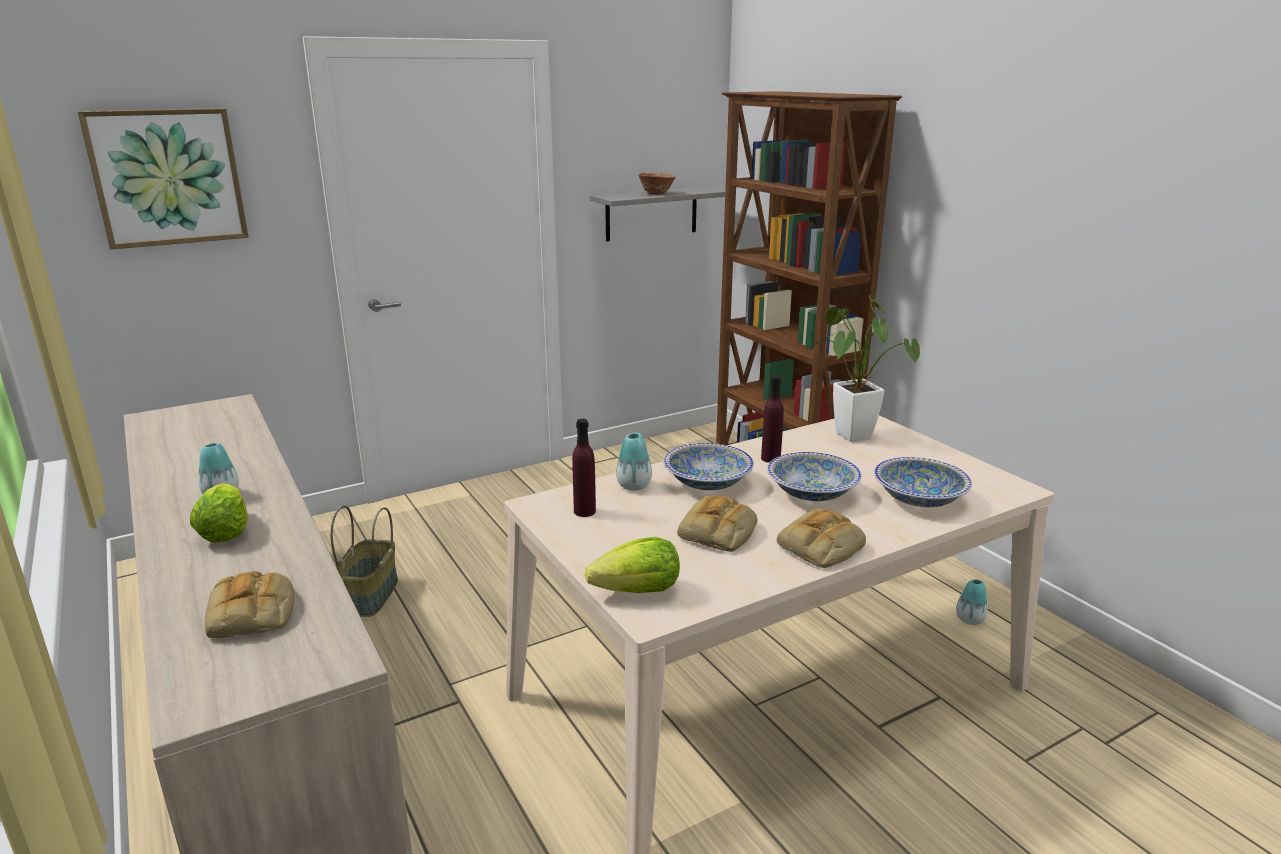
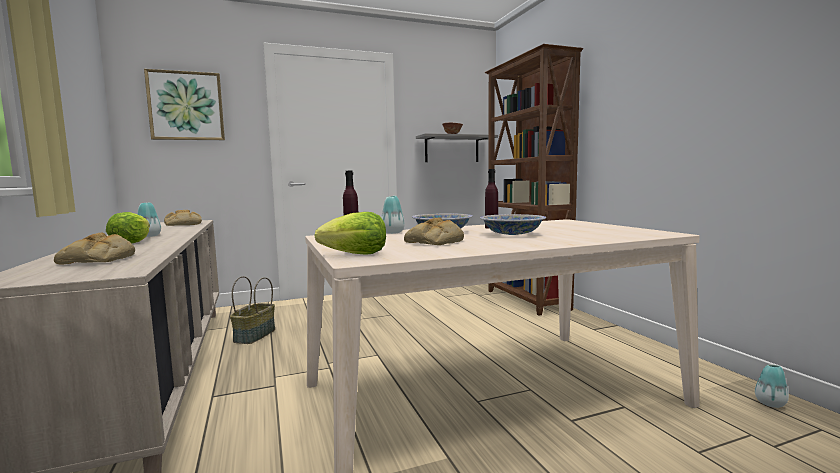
camera: 10 degrees right, 15 degrees down
(821, 547) = (506, 246): bread -> bread (183, 224)
(849, 432) = (550, 223): potted plant -> none
(919, 499) = (591, 235): bowl -> none
(970, 620) = (652, 366): vase -> vase (770, 403)

